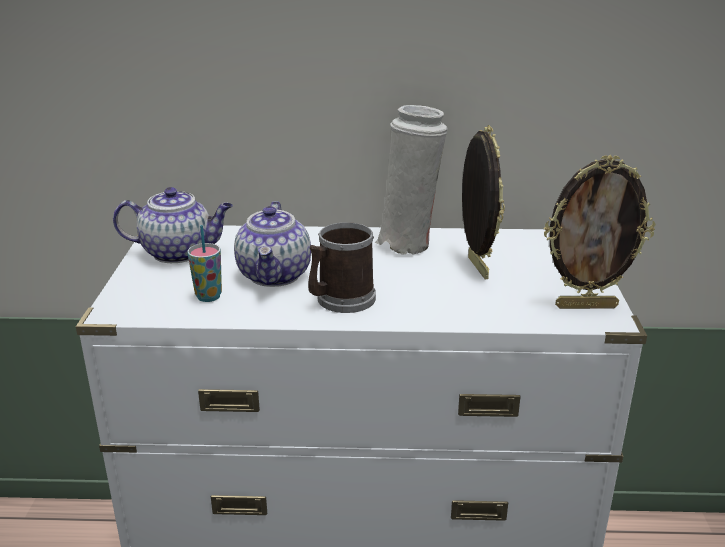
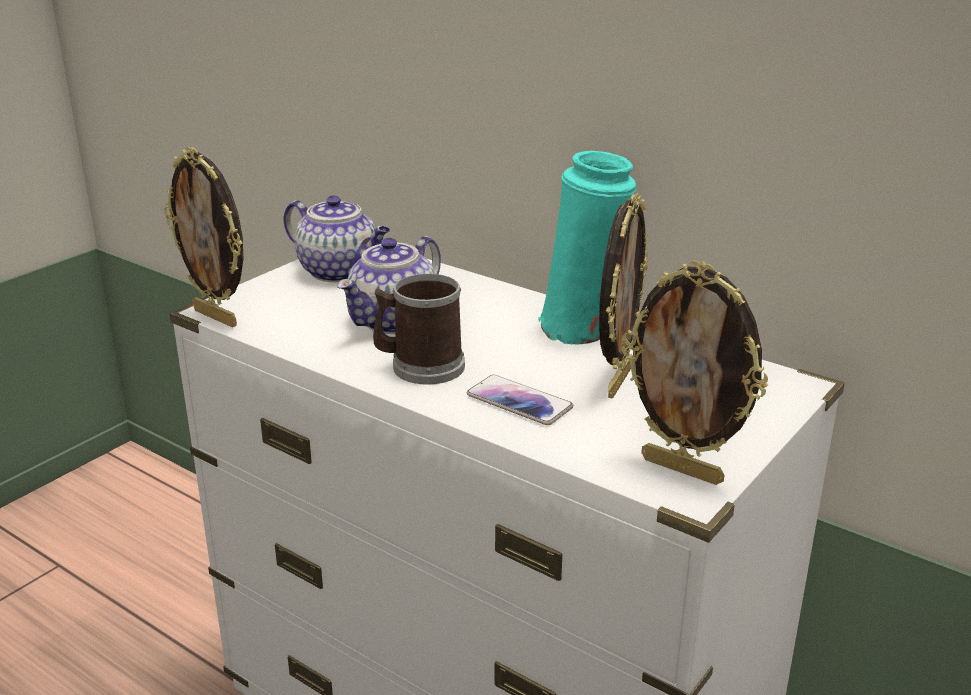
camera: 35 degrees right, 0 degrees up
(127, 316) = (217, 317): none -> picture frame
(208, 297) = (306, 322): cup -> none
(408, 243) = (581, 330): white vase -> turquoise vase
(438, 300) = (519, 401): none -> phone

